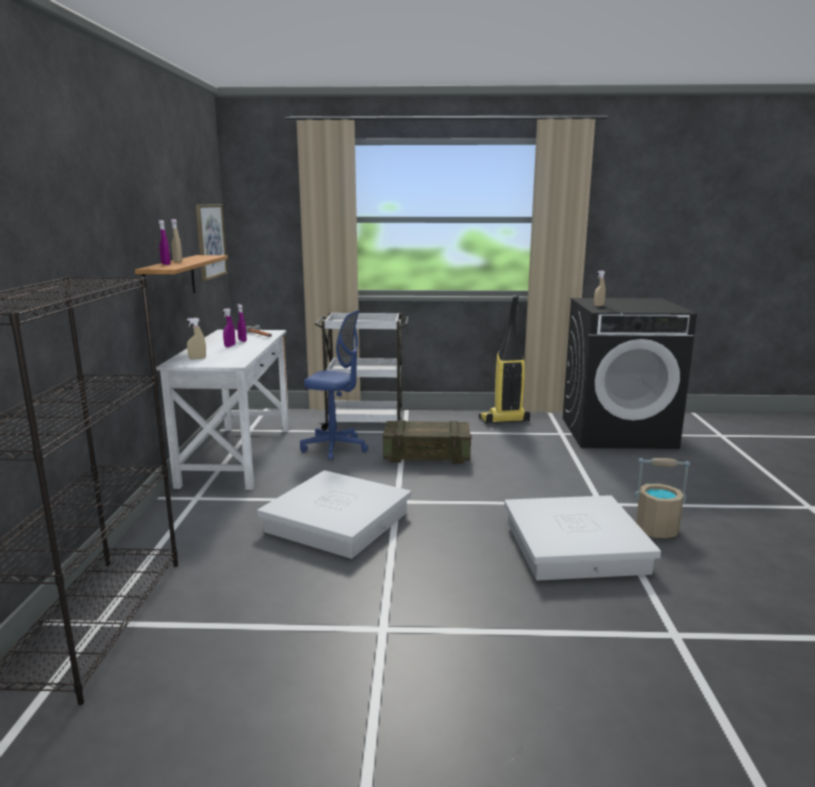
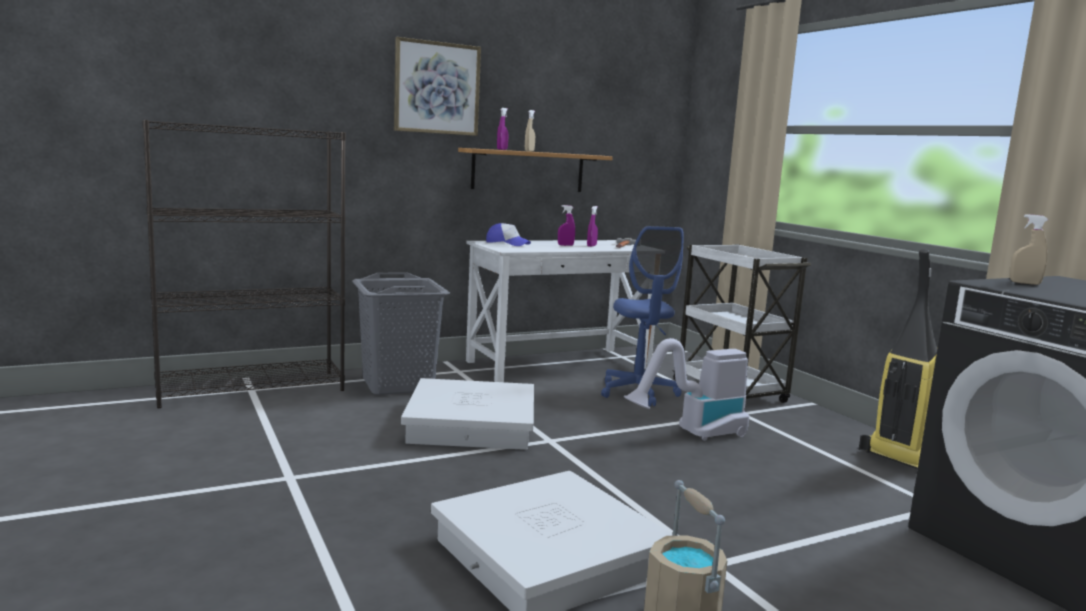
camera: 60 degrees right, 5 degrees down
(197, 358) = (507, 243): beige spray bottle -> cap
(197, 533) = (398, 384): none -> grey laundry basket
(210, 241) = (637, 146): picture -> picture (437, 88)
(427, 455) = (692, 435): crate -> vacuum cleaner

